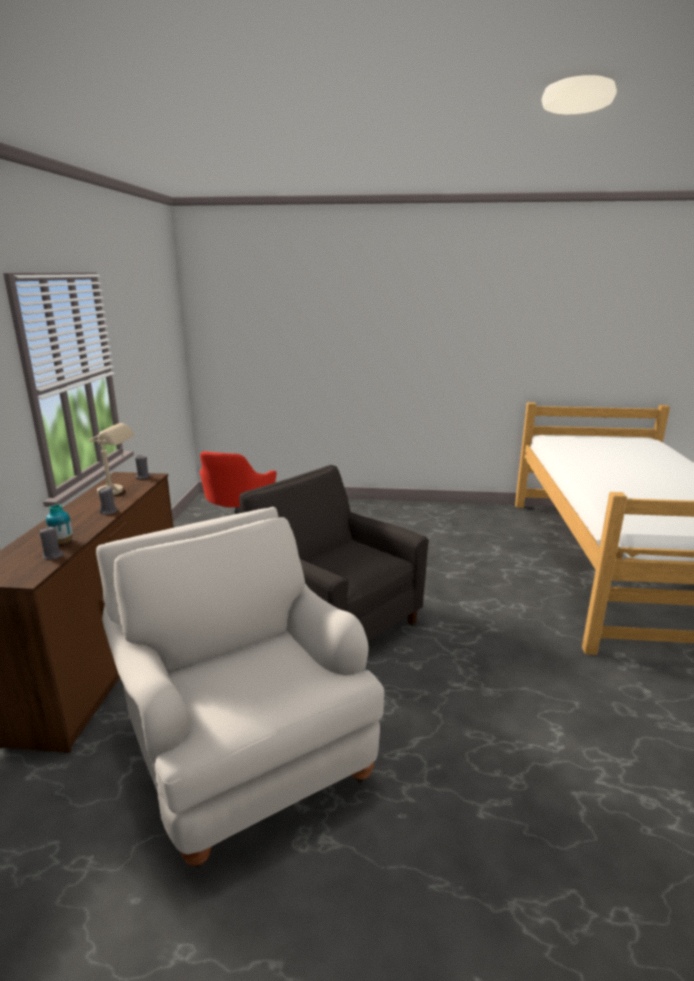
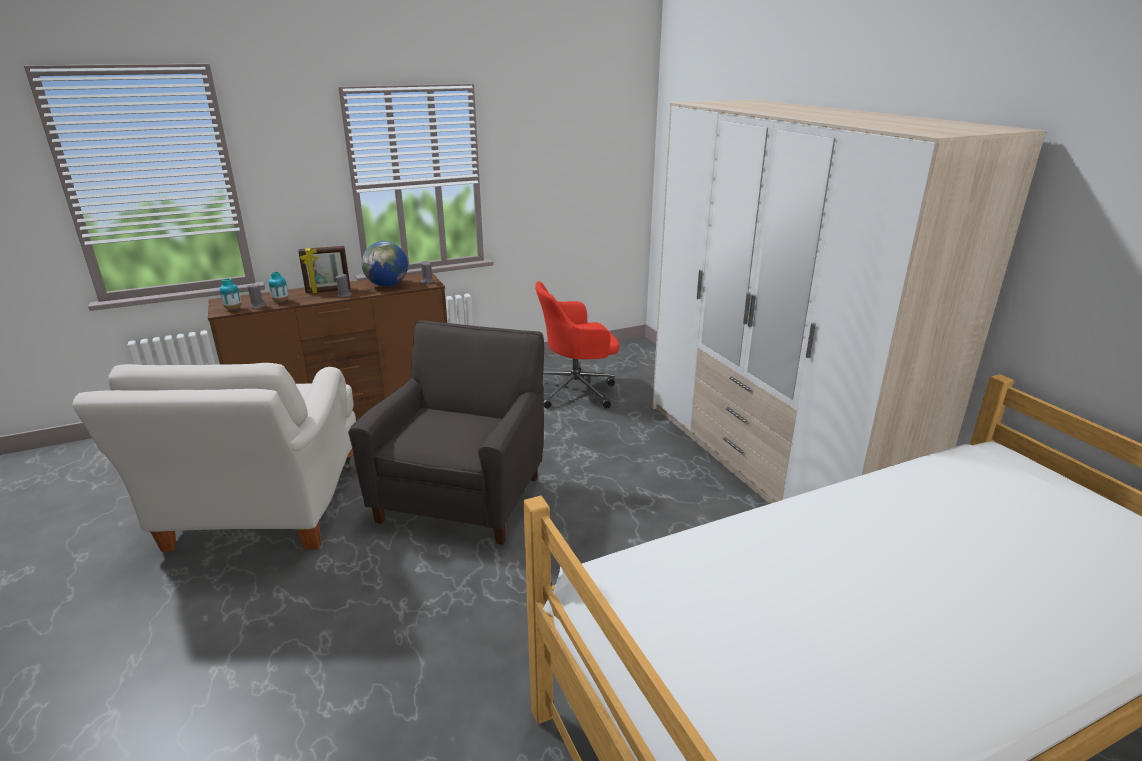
camera: 60 degrees right, 5 degrees up
(32, 570) = (233, 309): none -> vase
(77, 517) = (328, 291): none -> picture frame
(118, 491) = (387, 285): beige table lamp -> globe
(244, 751) = (261, 512): white armchair -> white armchair turned 150 degrees clockwise
(409, 514) = (769, 464): none -> wardrobe

